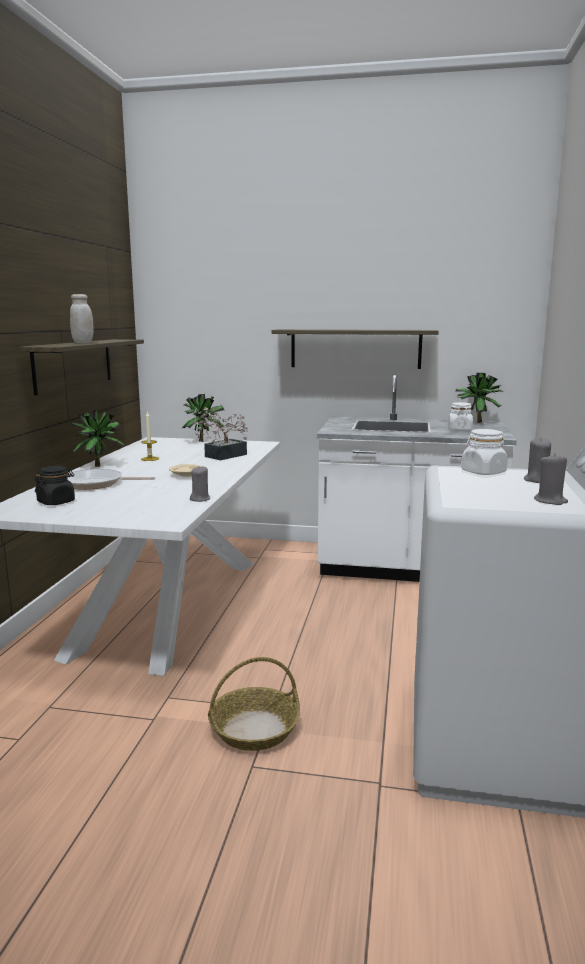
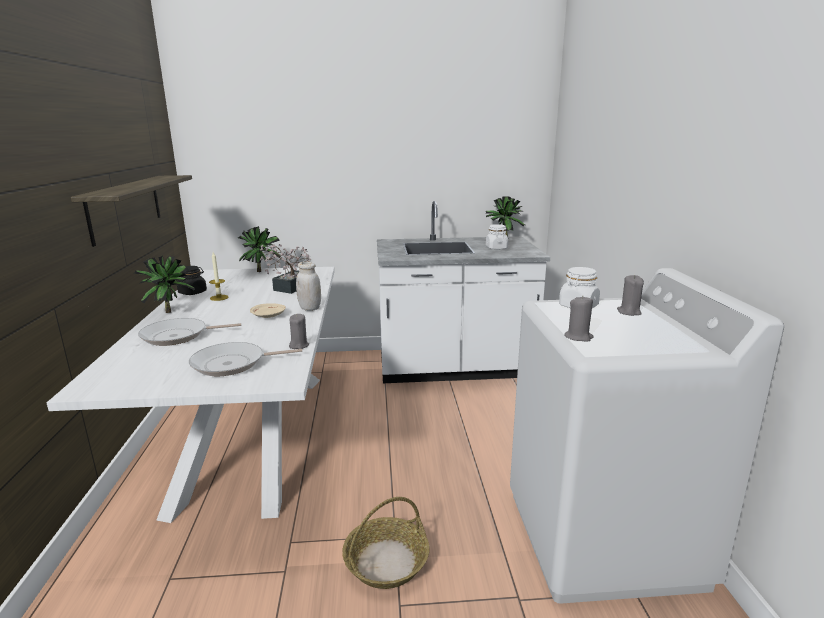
camera: 15 degrees left, 5 degrees up
(56, 502) = (146, 366): black jar -> black jar (192, 292)
(83, 343) = (136, 185): white jar -> white jar (310, 308)
(131, 507) = (233, 364): none -> frying pan
(355, 348) = (395, 177): shelf -> none
(550, 501) = (664, 338): grey candle -> grey candle (578, 337)

